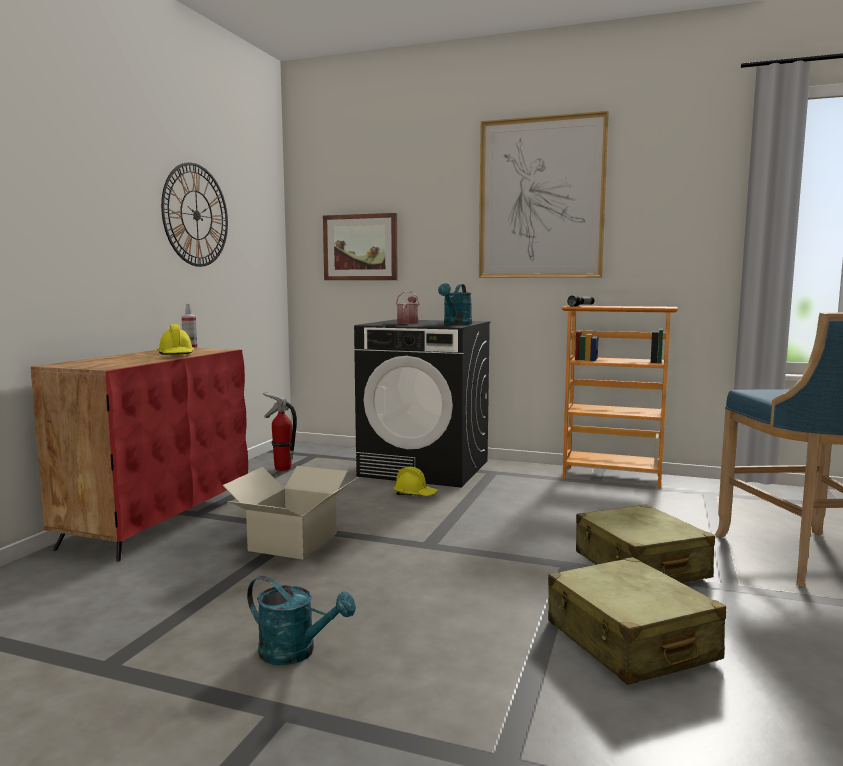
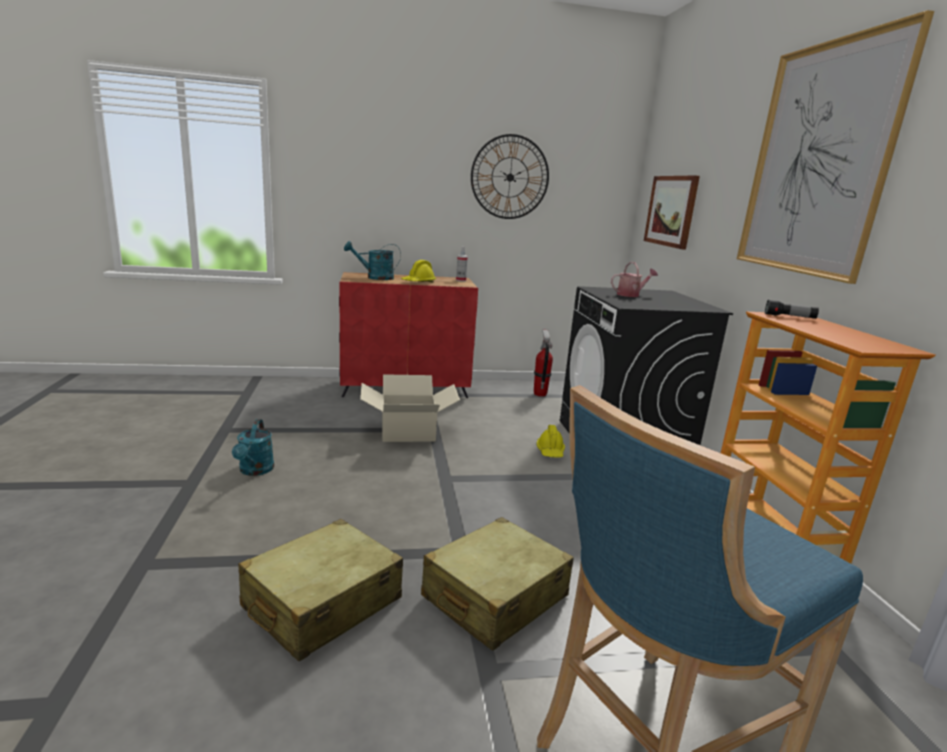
camera: 60 degrees right, 10 degrees up
(456, 324) = (652, 305): turquoise watering can -> turquoise watering can (375, 277)

